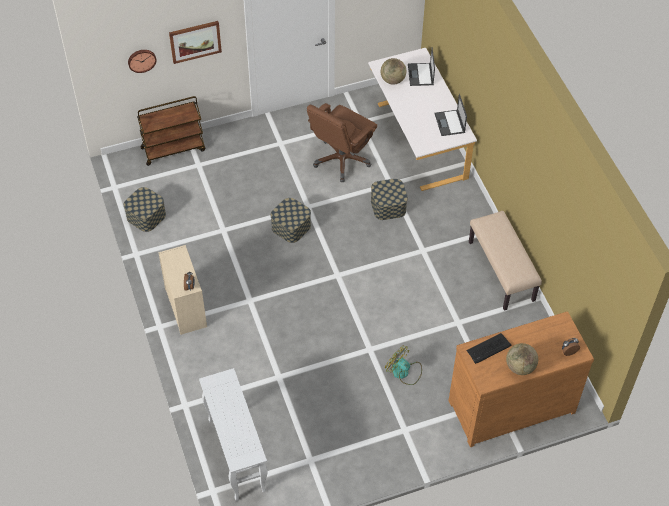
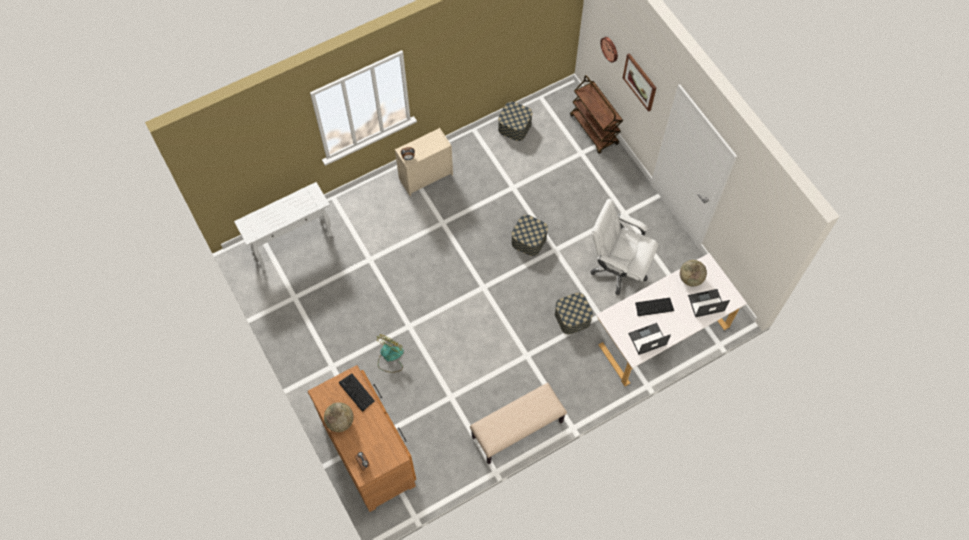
camera: 80 degrees right, 10 degrees up
(341, 160) = (618, 268): brown office chair -> white office chair
(417, 112) = (654, 307): none -> keyboard

